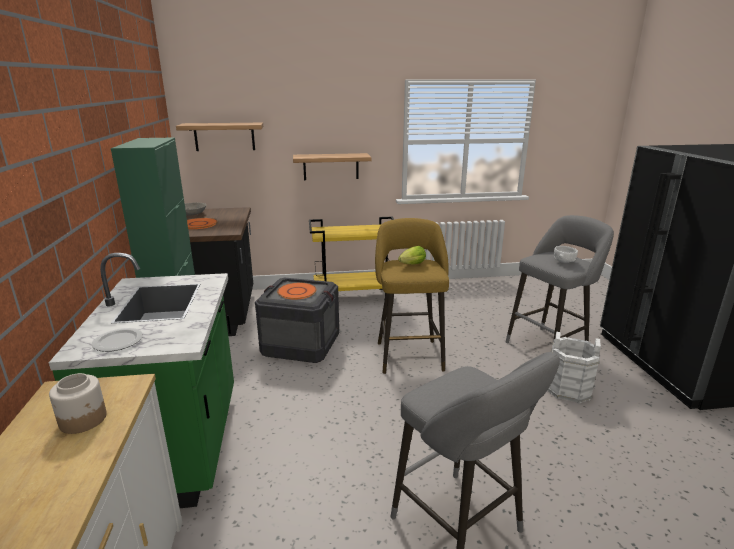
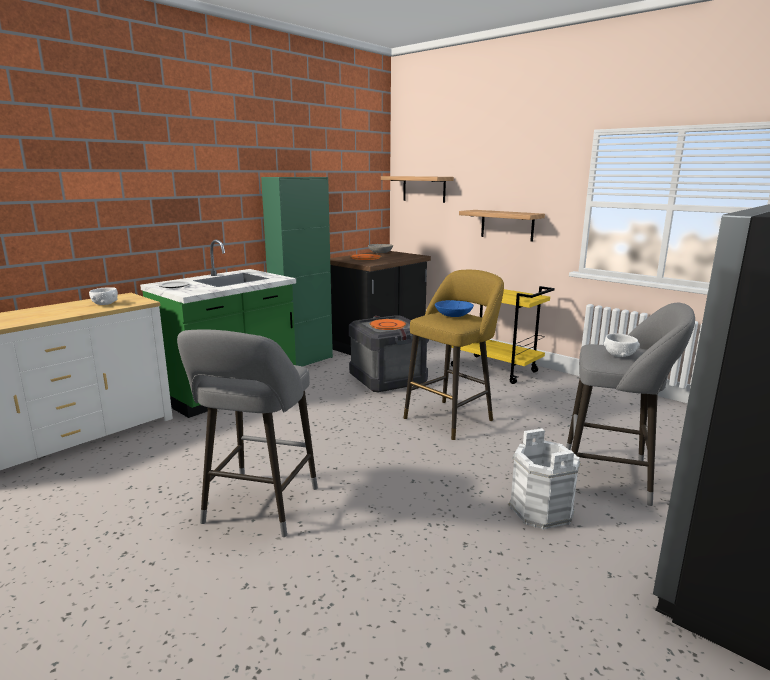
camera: 50 degrees right, 5 degrees down
(83, 419) = (105, 304): jar -> white bowl
(411, 265) = (453, 315): lettuce -> blue bowl

